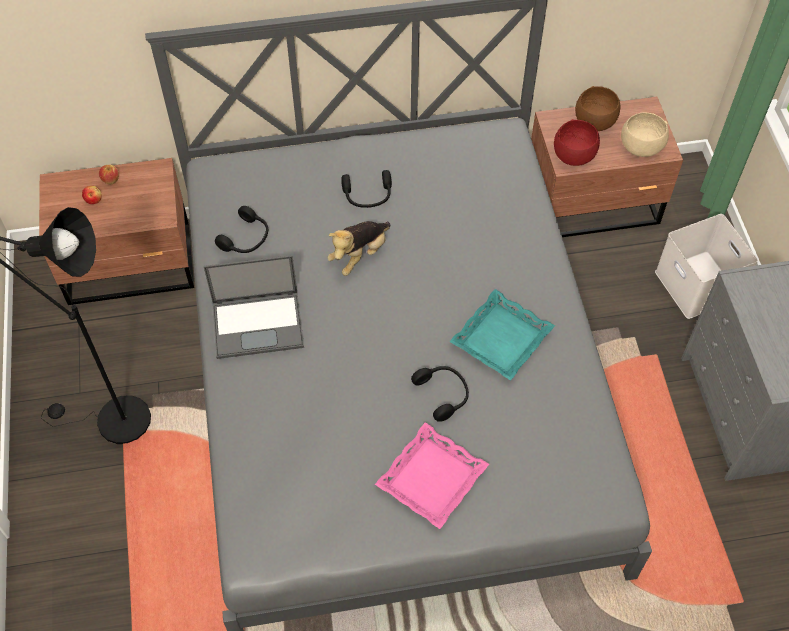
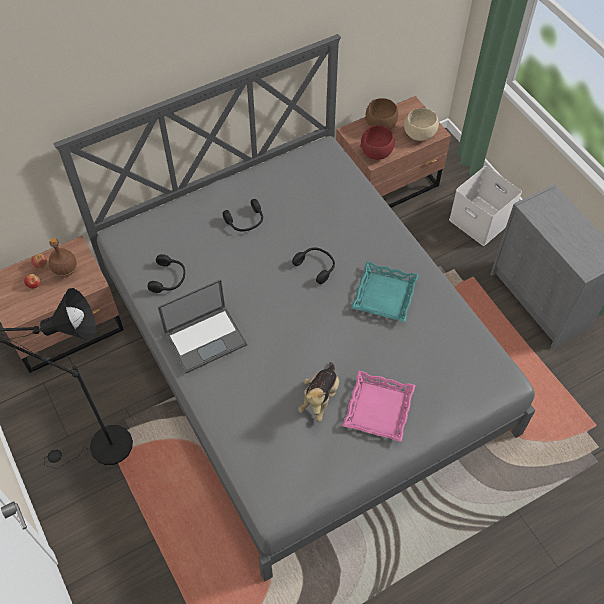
camera: 20 degrees left, 0 degrees up
(135, 195) = (66, 271): none -> brown bottle
(359, 255) = (258, 266): plush toy -> plush toy (320, 398)
(443, 394) = (361, 347): black headphones -> black headphones (316, 266)

